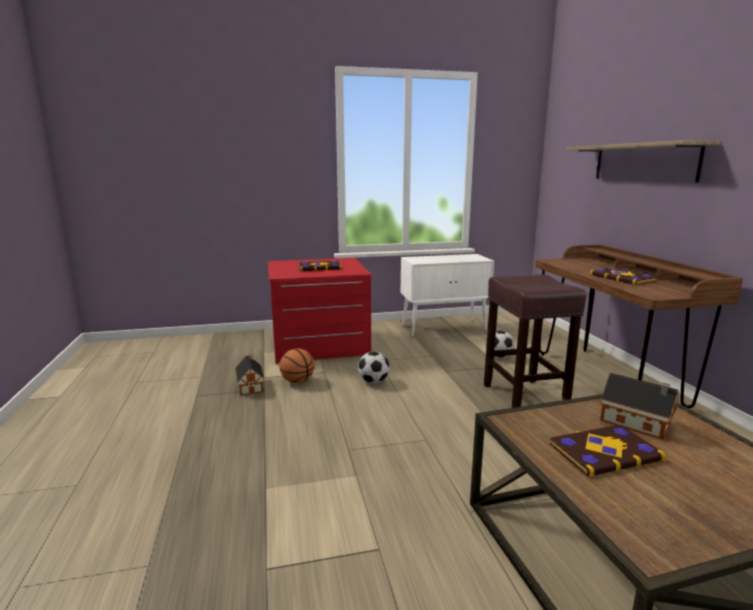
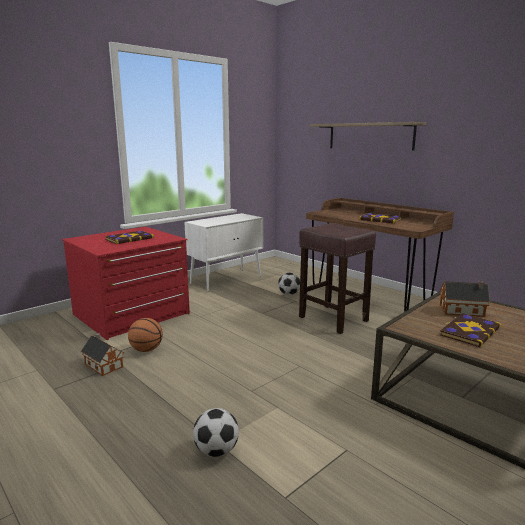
camera: 30 degrees left, 0 degrees up
(373, 381) = (214, 334): football -> football (216, 451)

